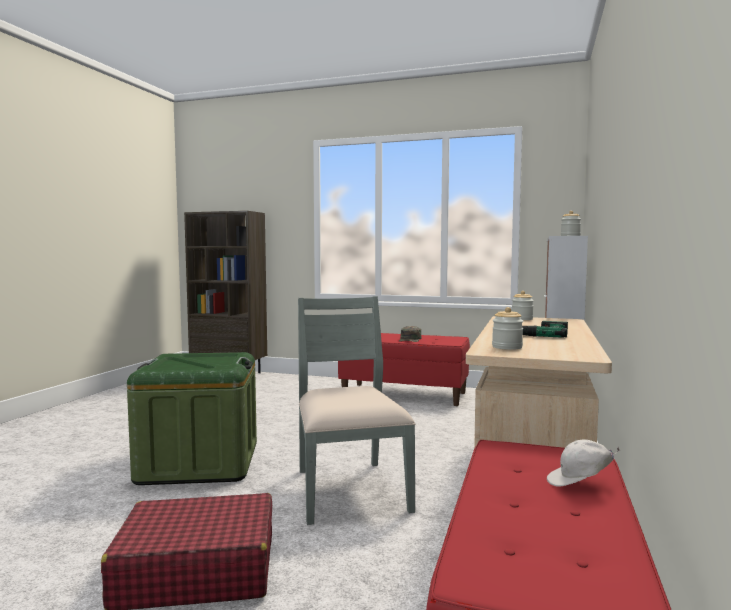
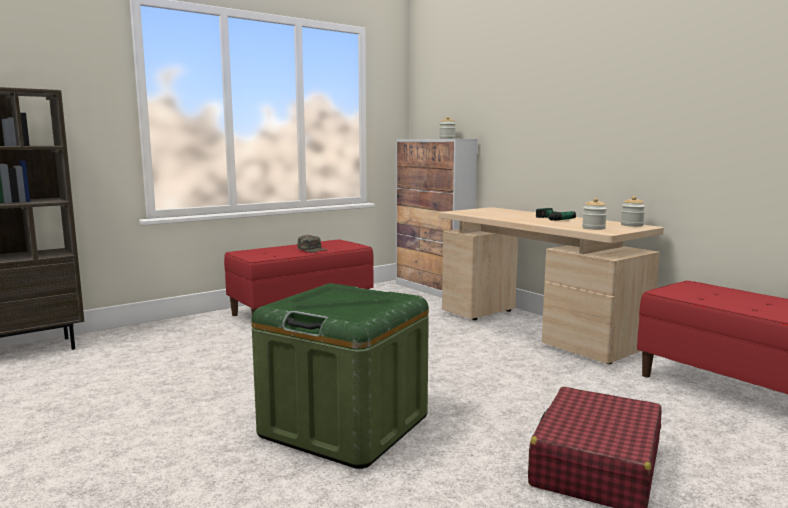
camera: 55 degrees left, 5 degrees up
(349, 489) = (495, 381): grey chair -> none
(522, 319) = (470, 211): jar -> jar (632, 225)
(580, 483) = (733, 293): white cap -> none

